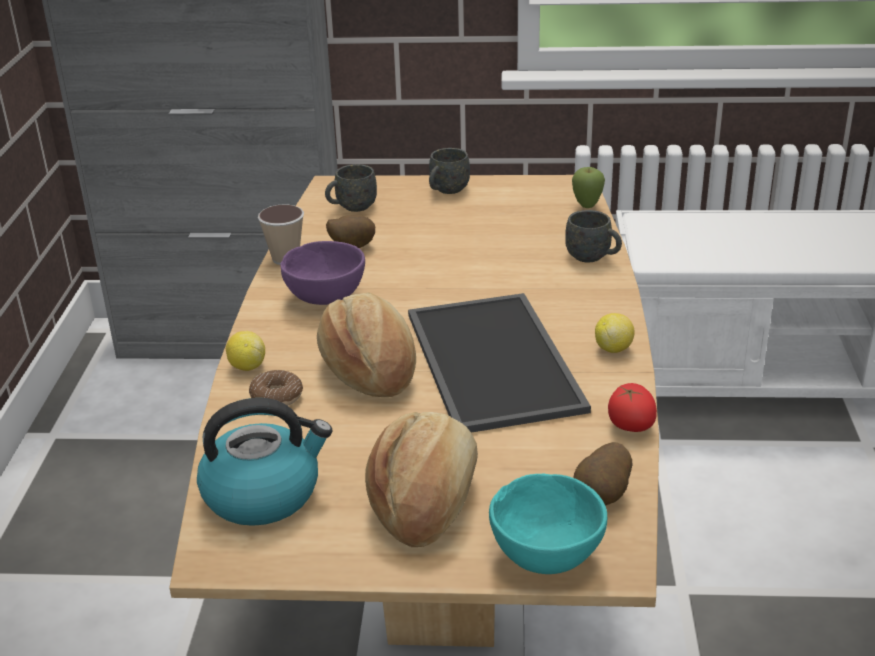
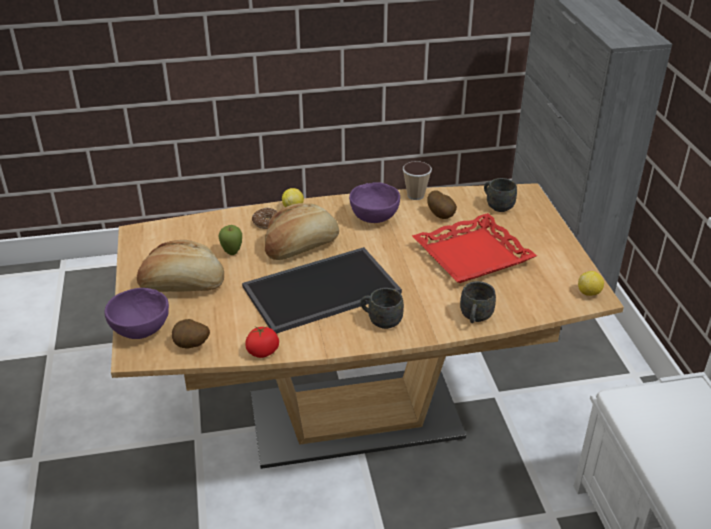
camera: 75 degrees right, 5 degrees up
(263, 494) = (184, 236): kettle -> none
(446, 191) = (546, 239): grey mug -> grey mug (380, 320)
(457, 240) = (472, 255): none -> red tray
(547, 554) = (142, 330): turquoise bowl -> purple bowl
(587, 207) = (558, 308): apple -> apple (232, 253)
(613, 348) = (350, 338): lemon -> lemon (589, 293)

